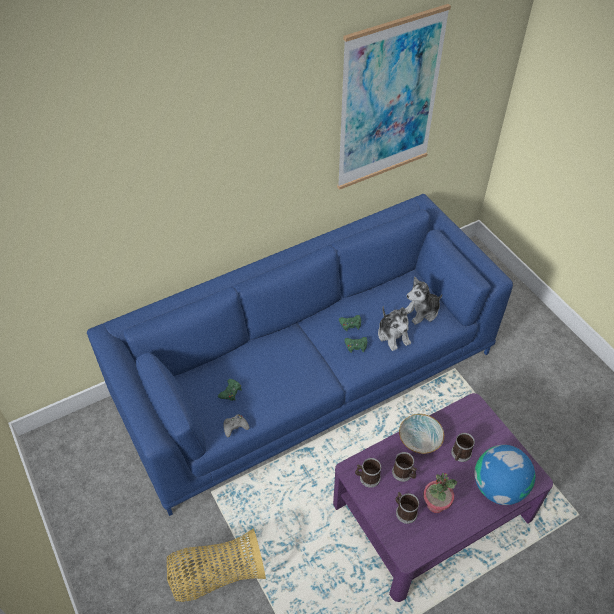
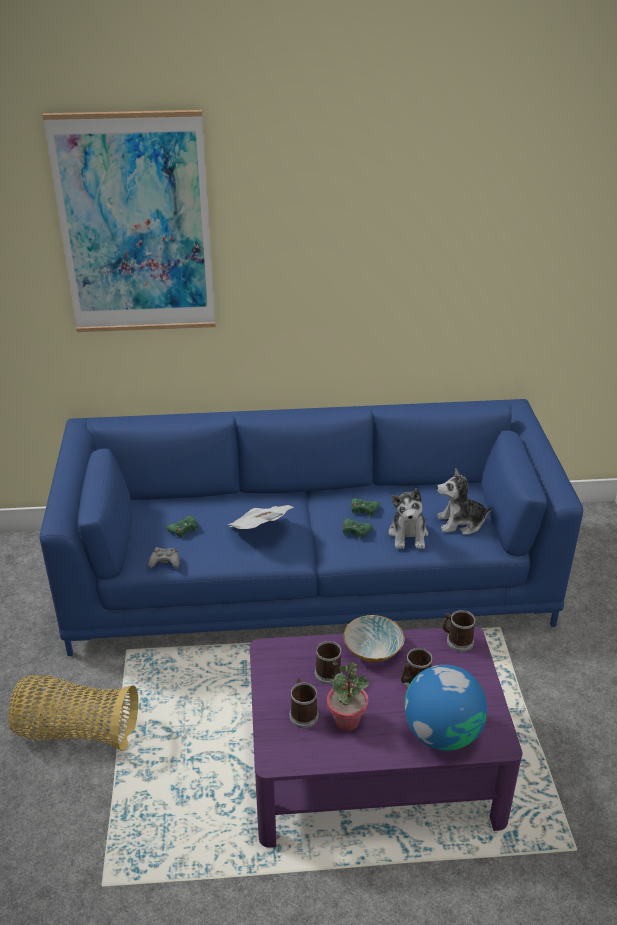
camera: 25 degrees right, 15 degrees down
(288, 370) = (260, 529): none -> newspaper
(367, 477) = (282, 664): mug -> mug (457, 640)
(388, 101) = (475, 249): picture -> picture (135, 226)

